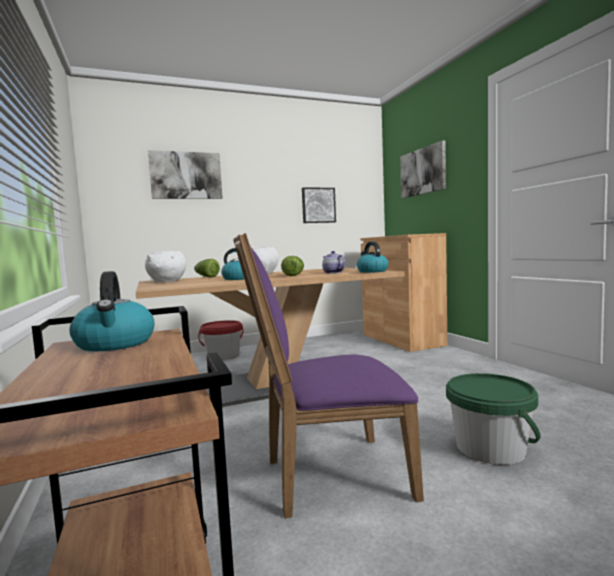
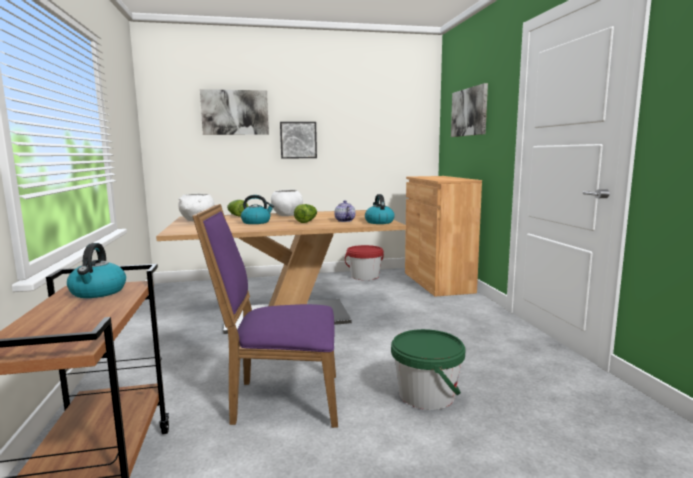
camera: 10 degrees right, 5 degrees up
(223, 355) = (262, 284): red bucket -> red bucket (364, 276)
(318, 205) = (366, 141): picture -> picture (298, 140)

